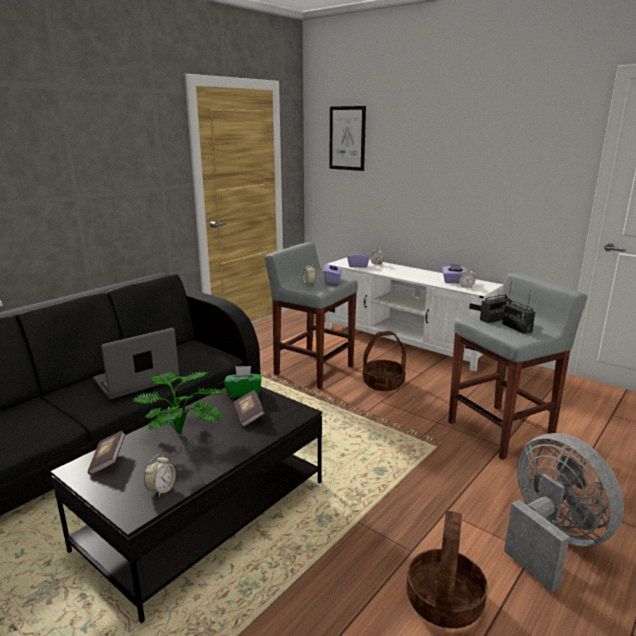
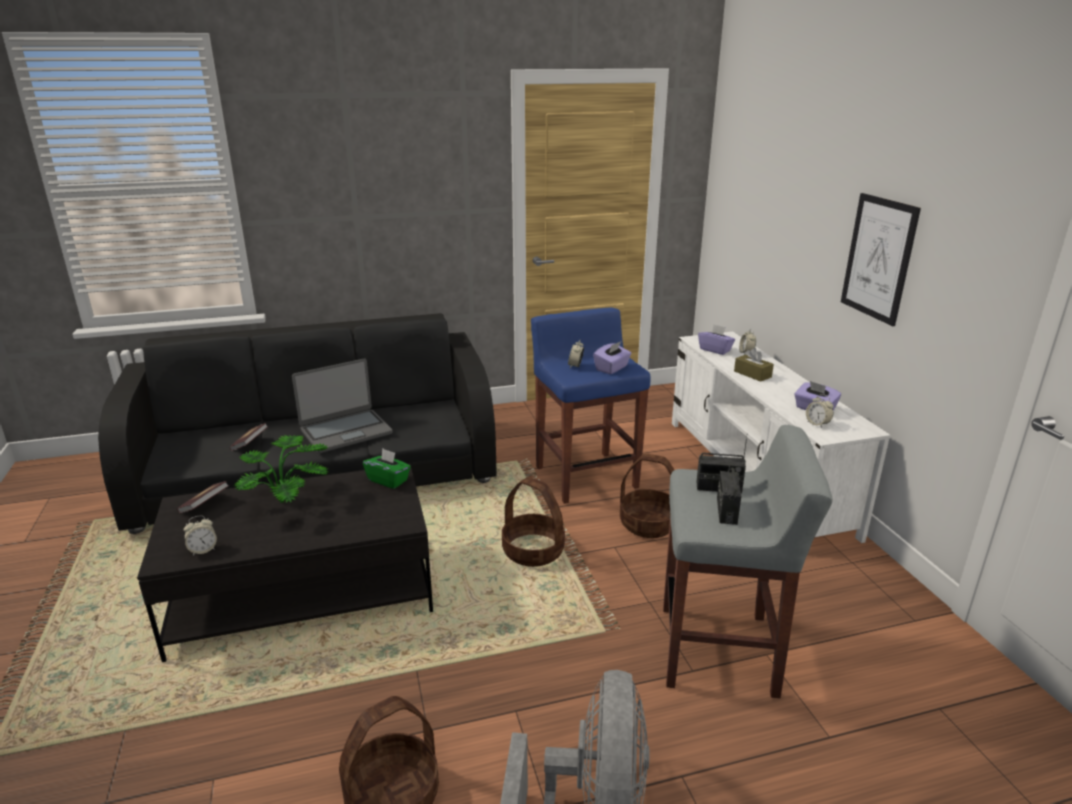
camera: 35 degrees right, 5 degrees up
(137, 380) = (346, 431): laptop -> laptop turned 150 degrees clockwise
(249, 415) = (358, 507): book -> book (250, 444)
(313, 370) = (585, 476): grey stool -> blue stool
(337, 421) = (533, 551): none -> basket
(347, 138) = (750, 158): picture -> picture (878, 258)
(397, 273) = (752, 374): none -> brown tissue box

